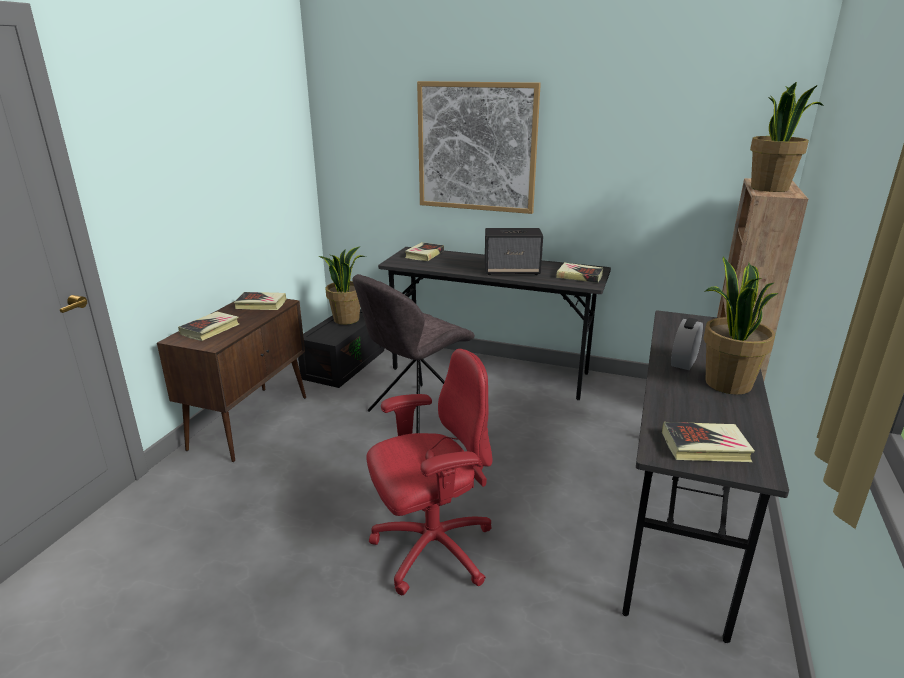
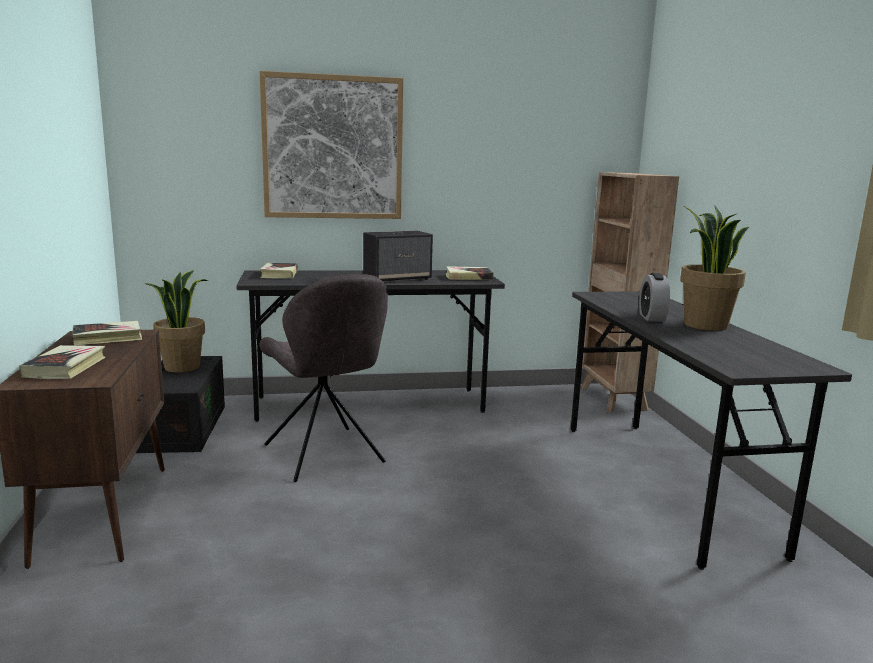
camera: 30 degrees left, 10 degrees down
(416, 412) = (325, 456): grey chair -> grey chair turned 45 degrees counterclockwise
(431, 549) = (474, 575): red office chair -> none
(705, 447) = (759, 361): book -> none
(770, 188) = (637, 173): potted plant -> none

